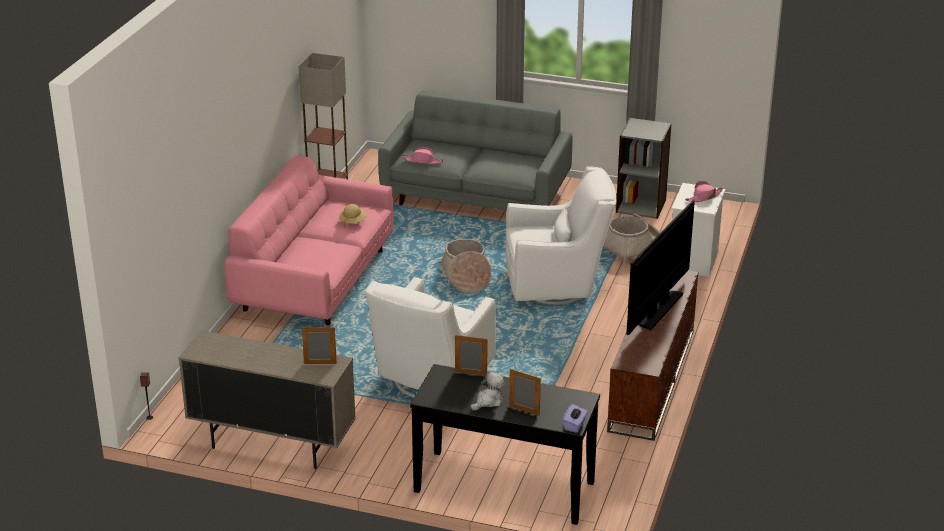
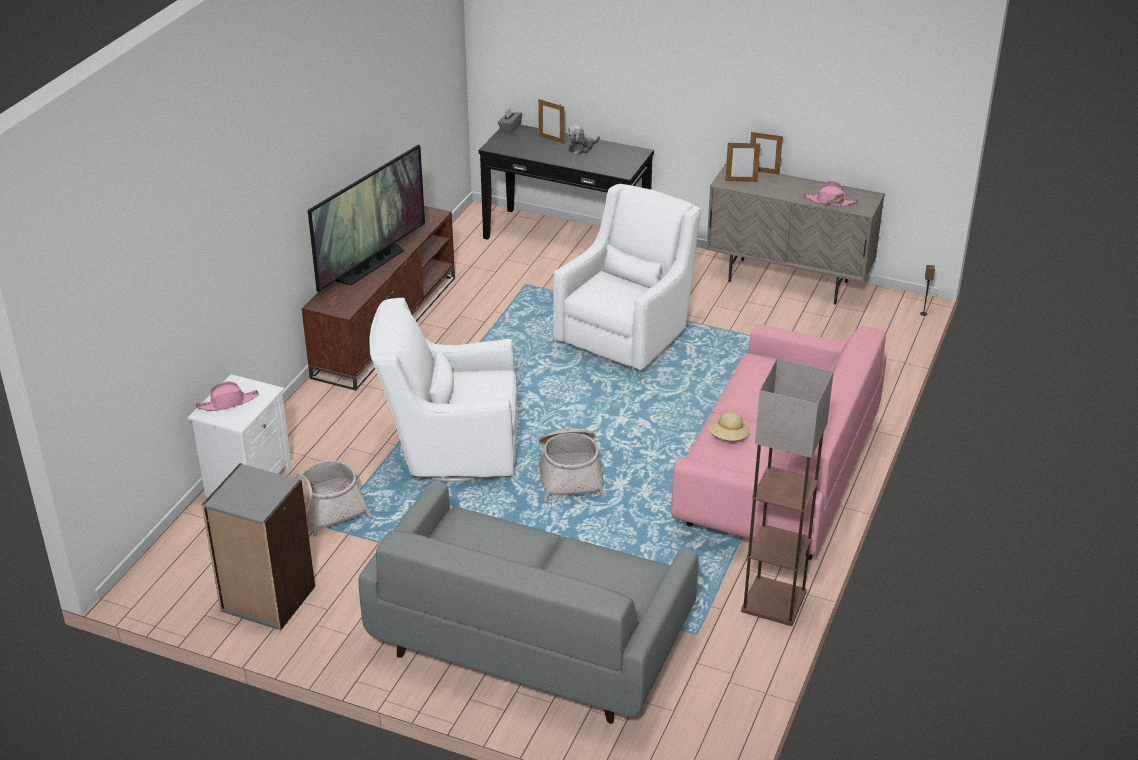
camera: 175 degrees left, 5 degrees up
(423, 161) = (622, 559): pink hat -> pink hat (830, 201)
(471, 373) = (594, 169): picture frame -> picture frame (763, 172)
(574, 425) = (510, 128): purple tissue box -> grey tissue box

